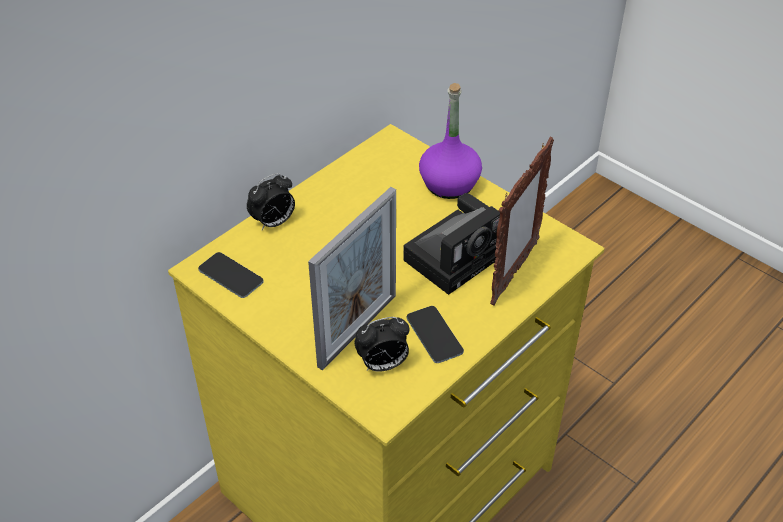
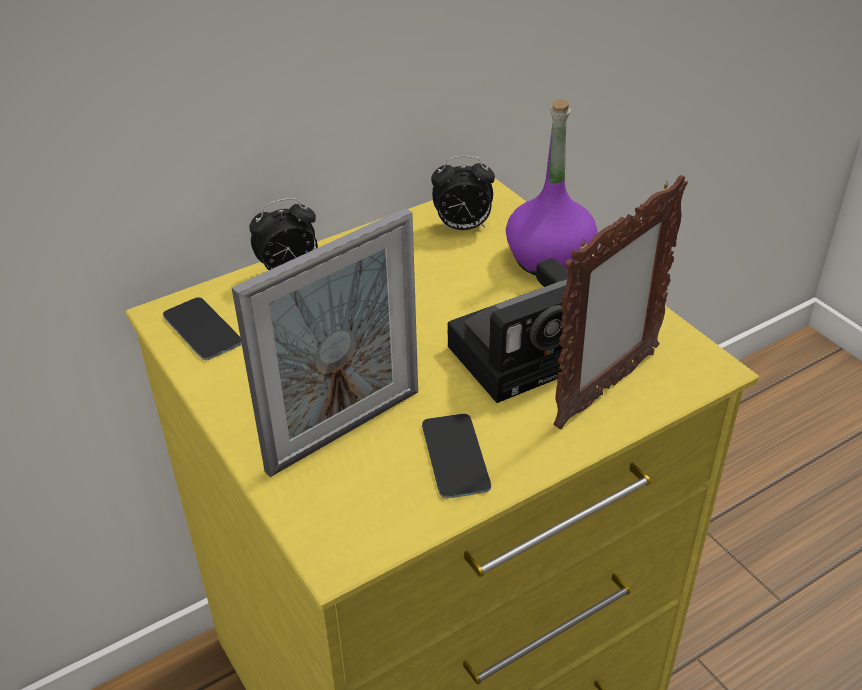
camera: 15 degrees right, 5 degrees down
(382, 364) = (361, 485): alarm clock -> alarm clock (462, 227)

